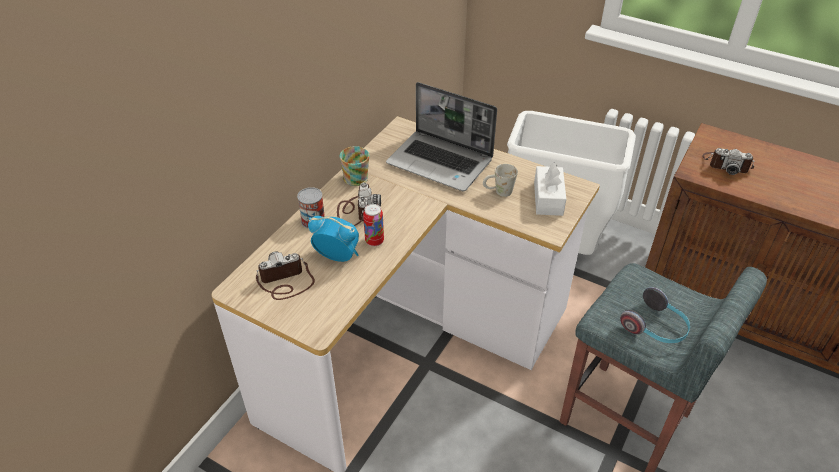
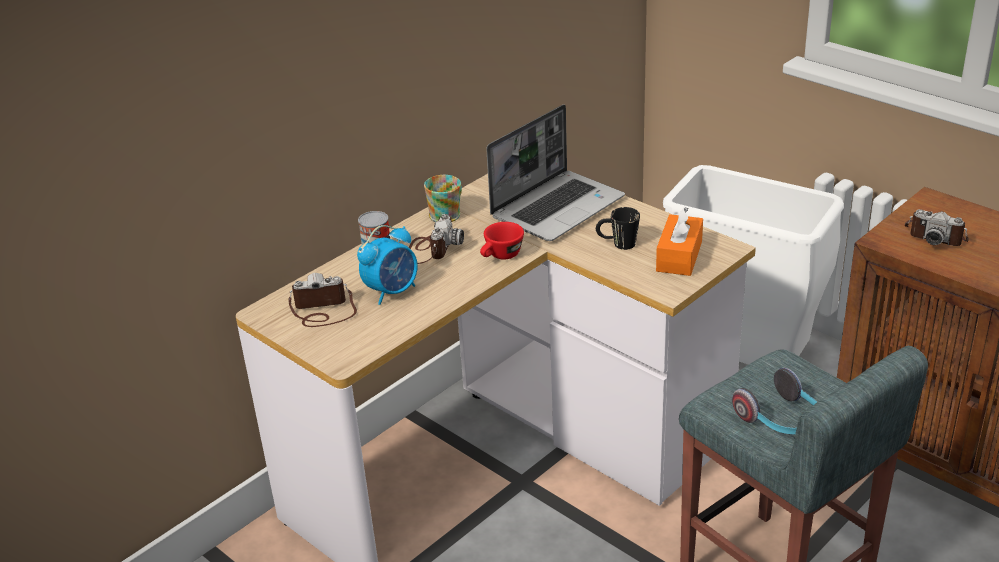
camera: 15 degrees right, 10 degrees down
(337, 256) = (392, 291): alarm clock -> alarm clock turned 105 degrees clockwise
(374, 241) = (442, 281): can -> none
(413, 212) = (501, 256): none -> red cup
(441, 162) = (557, 207): laptop -> laptop turned 90 degrees counterclockwise
(498, 192) = (617, 244): white mug -> black mug
(548, 198) = (679, 256): white tissue box -> orange tissue box

